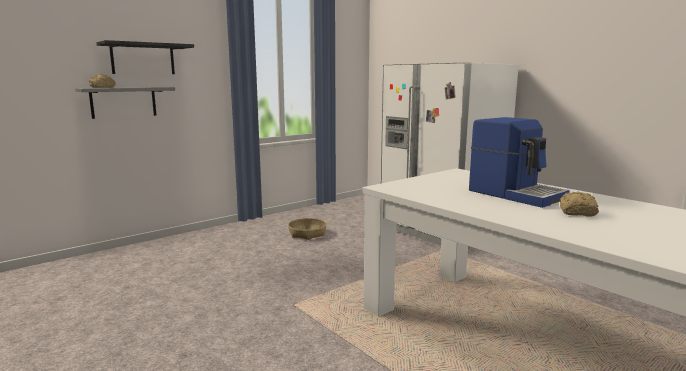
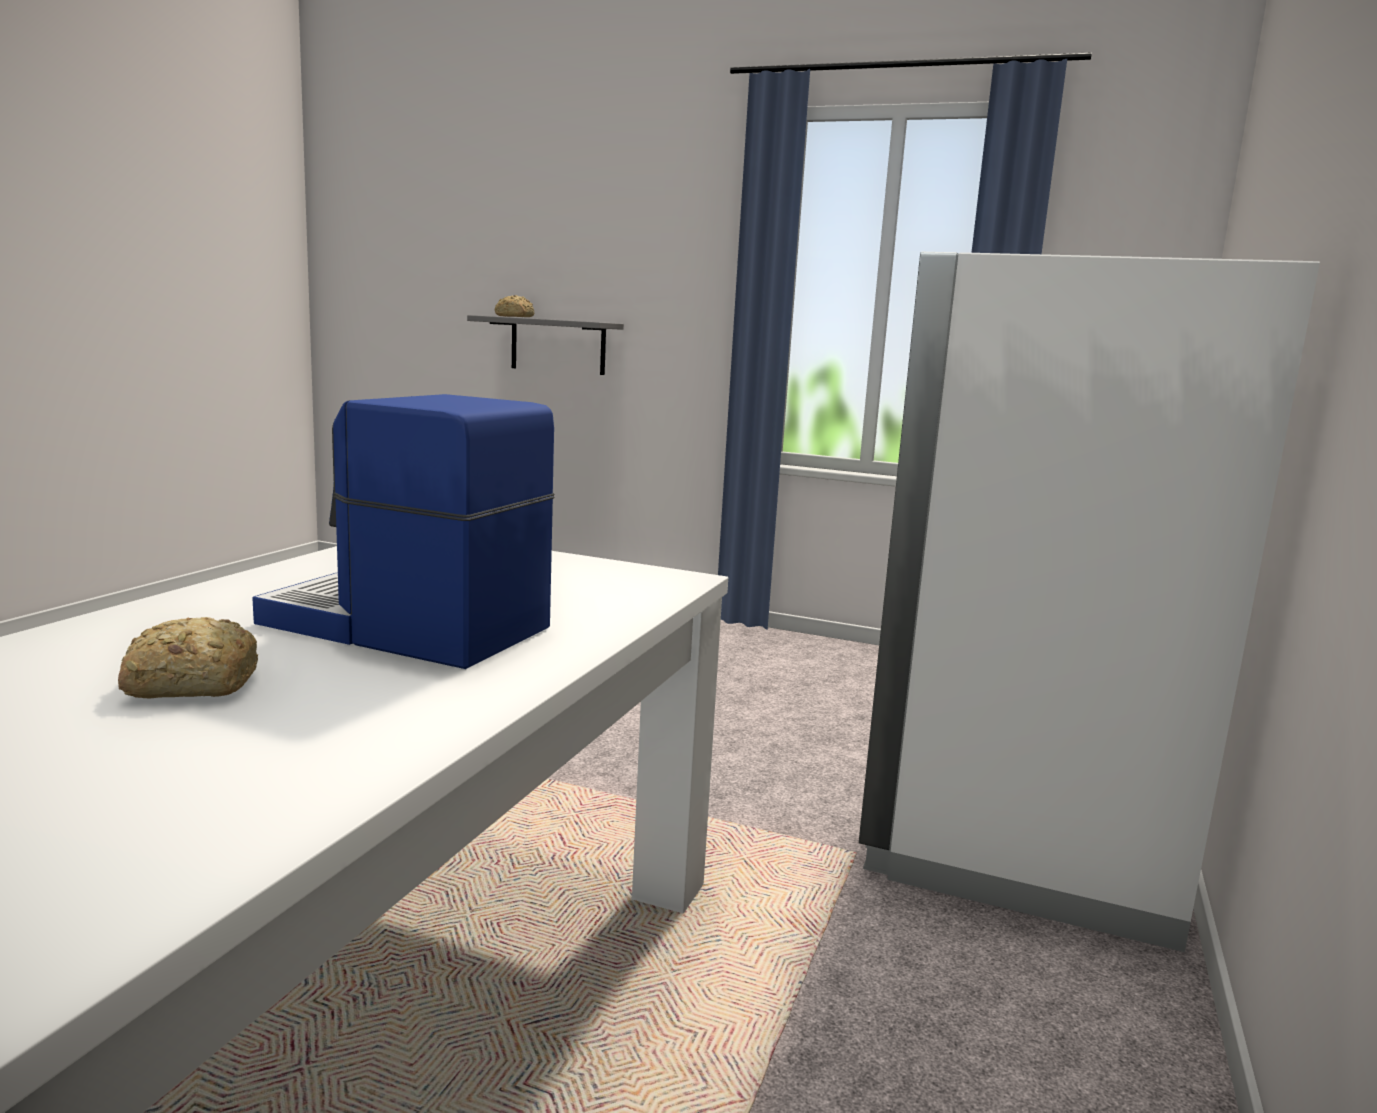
camera: 60 degrees right, 0 degrees up
(143, 59) = (595, 271): black shelf -> none
(307, 234) = (747, 684): basket -> none
(516, 194) = (405, 628): coffee machine -> coffee machine turned 90 degrees clockwise

